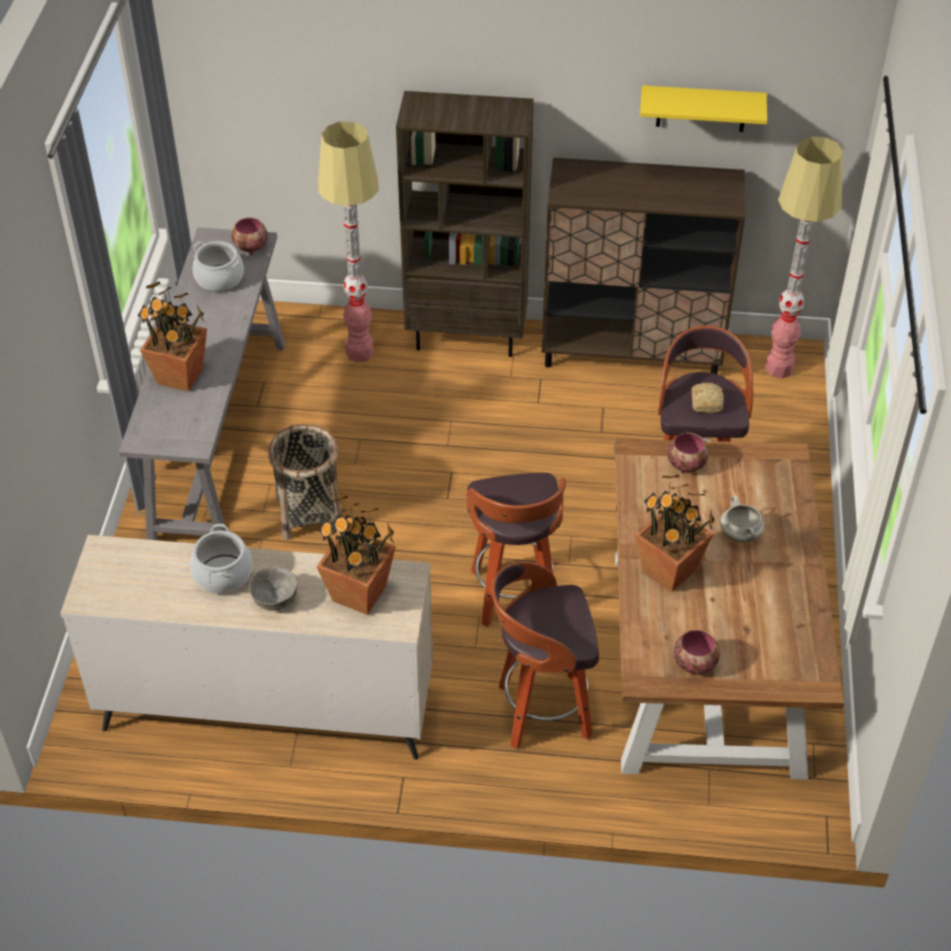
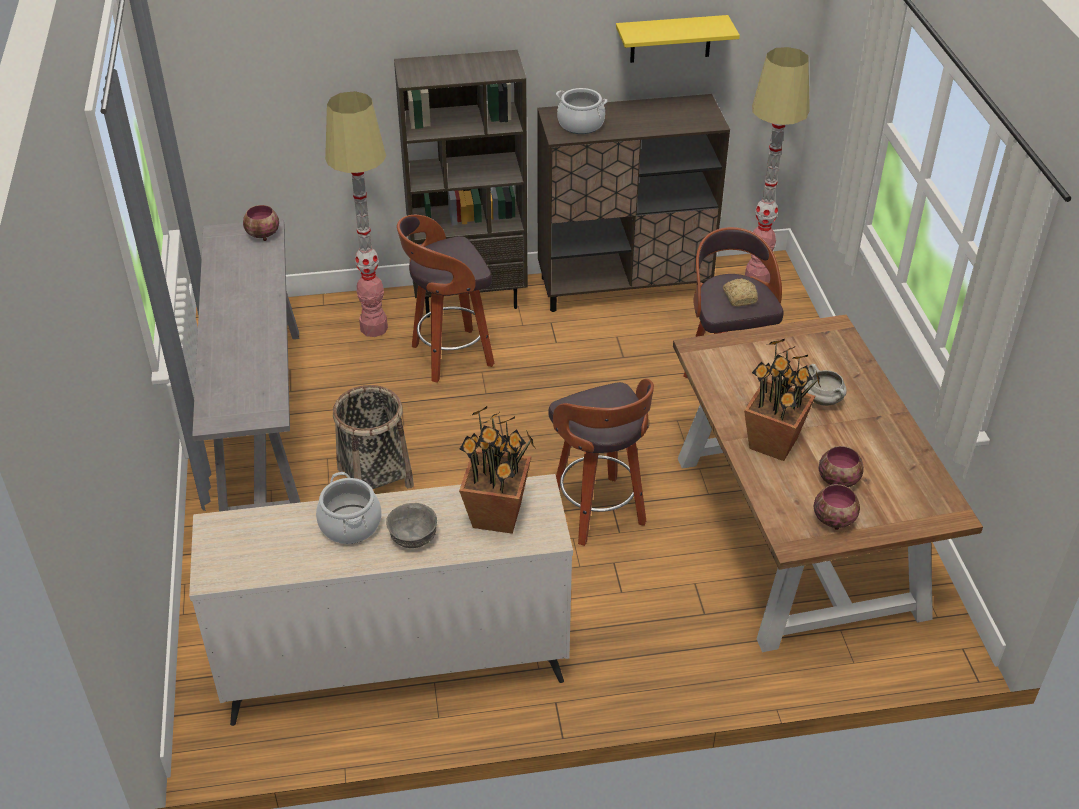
camera: 15 degrees left, 5 degrees down
(181, 376) = (233, 357): potted plant -> none
(219, 278) = (241, 266): cooking pot -> cooking pot (580, 124)
(541, 712) = (665, 612): stool -> stool (450, 357)
(687, 464) = (748, 350): bowl -> bowl (838, 480)

